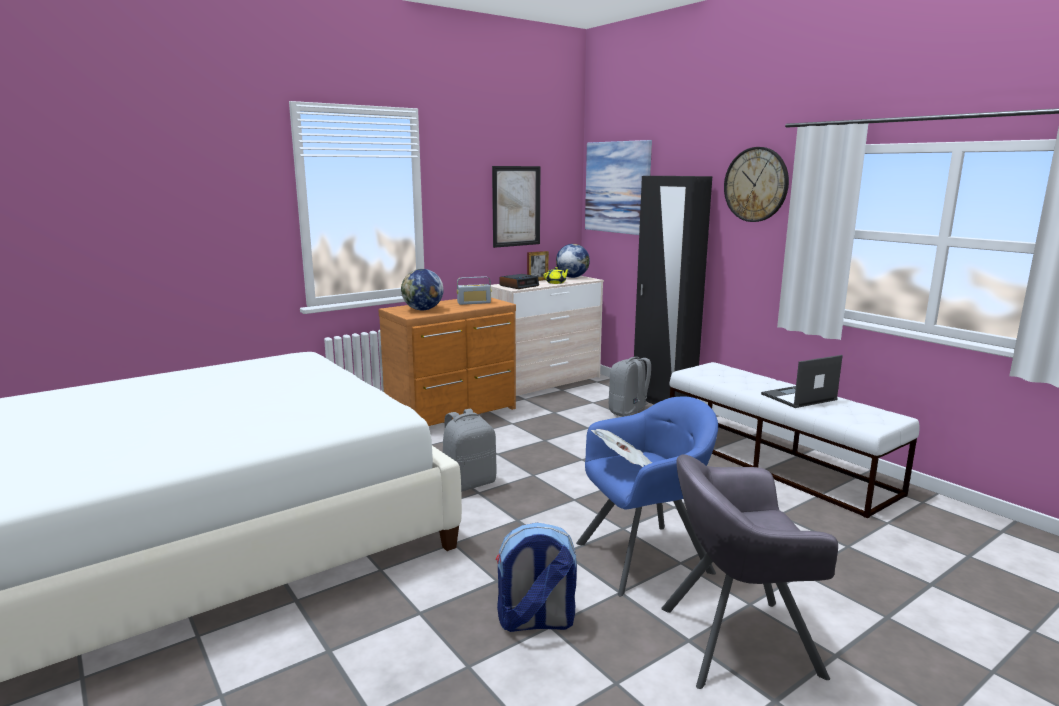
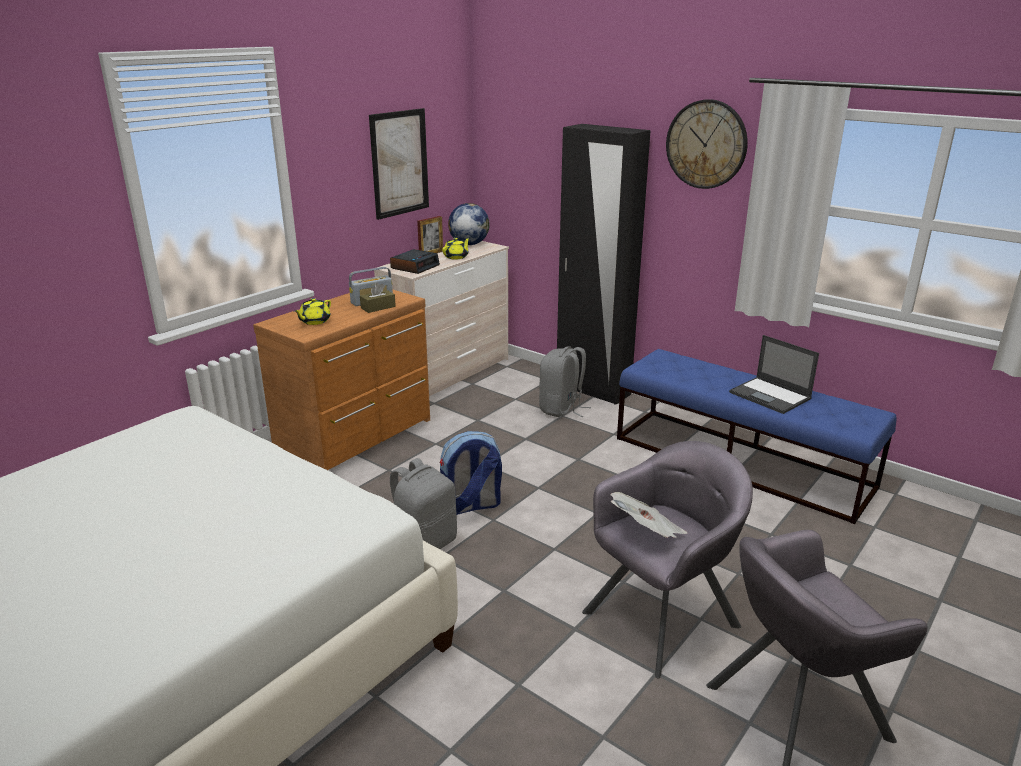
camera: 15 degrees left, 10 degrees up
(423, 310) = (314, 321): globe -> yellow teapot
(476, 306) = (378, 307): none -> brown tissue box
(535, 622) = (585, 734): backpack -> backpack (471, 506)
(617, 187) = (521, 133): picture -> none
(645, 557) = (662, 619): blue armchair -> grey armchair
(776, 463) = (741, 462): white bench -> blue bench
(798, 397) = (771, 396): laptop -> laptop turned 90 degrees counterclockwise

